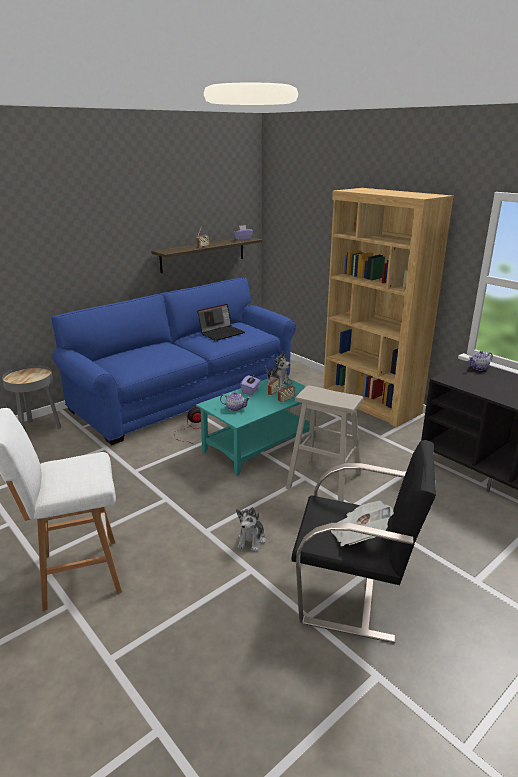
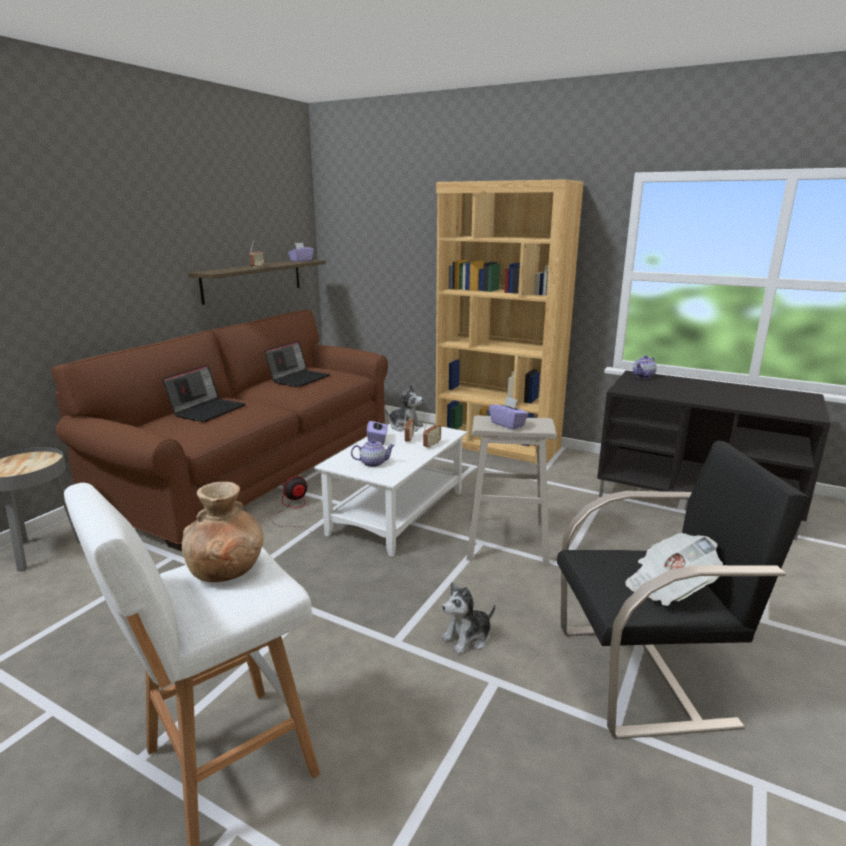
camera: 20 degrees left, 5 degrees down
(79, 466) = (227, 570): none -> brown vase
(146, 352) = (208, 410): none -> laptop
(185, 394) = (257, 468): blue sofa -> brown sofa
(251, 540) = (468, 638): plush toy -> plush toy turned 60 degrees clockwise
(260, 444) = (397, 512): turquoise coffee table -> white coffee table
(324, 396) = (508, 424): none -> purple tissue box

